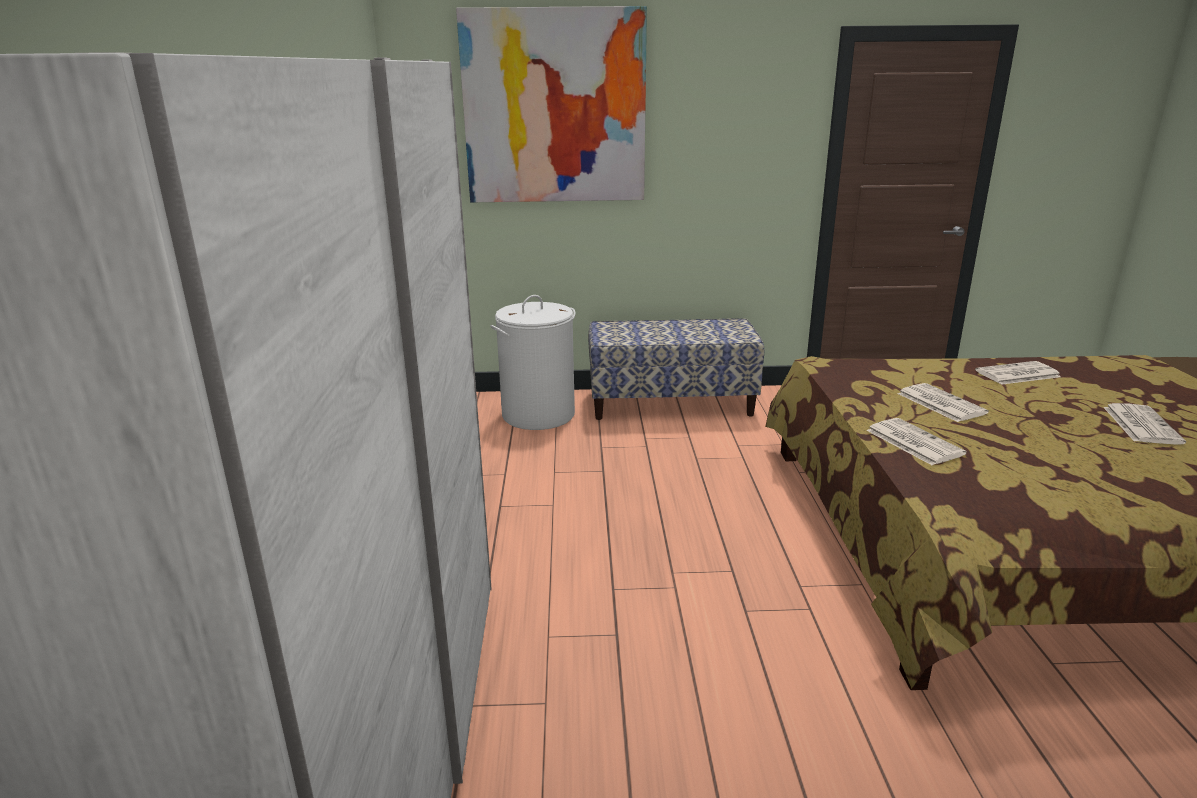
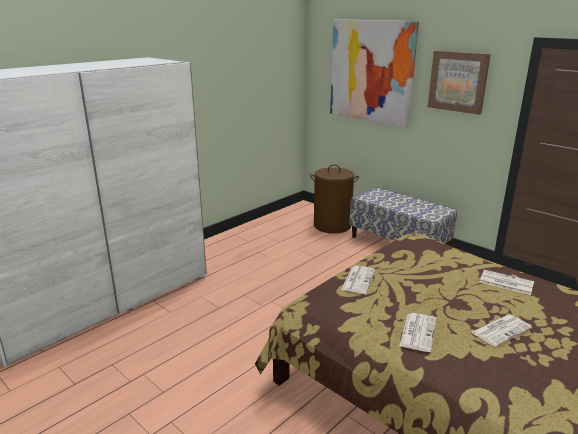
camera: 45 degrees right, 0 degrees up
(538, 414) = (332, 225): white laundry basket -> brown laundry basket
(727, 108) = (458, 81): none -> picture
(939, 403) = (417, 274): newspaper -> newspaper (417, 332)

